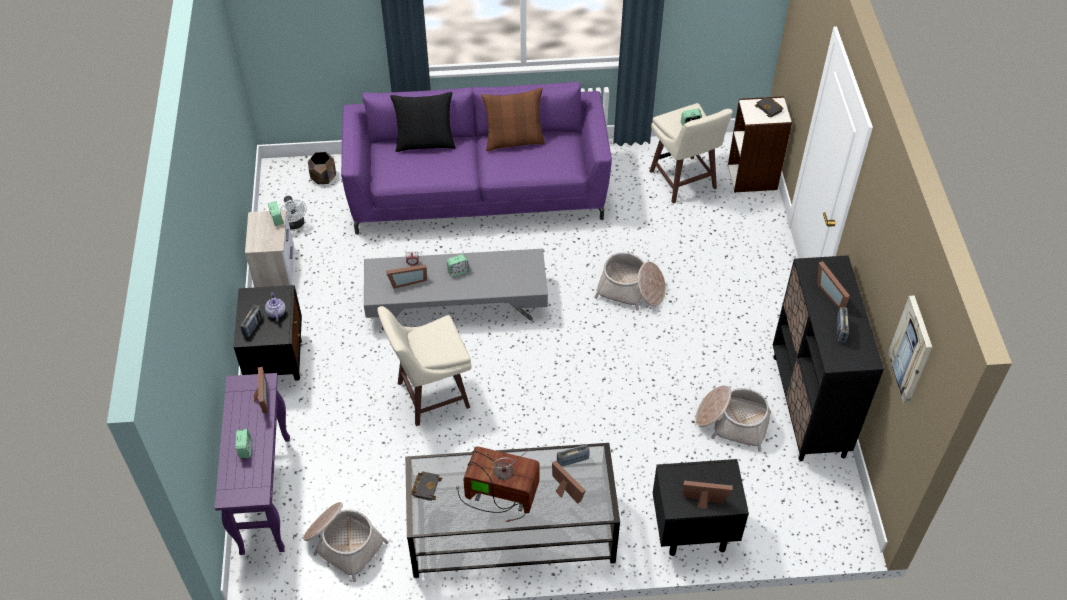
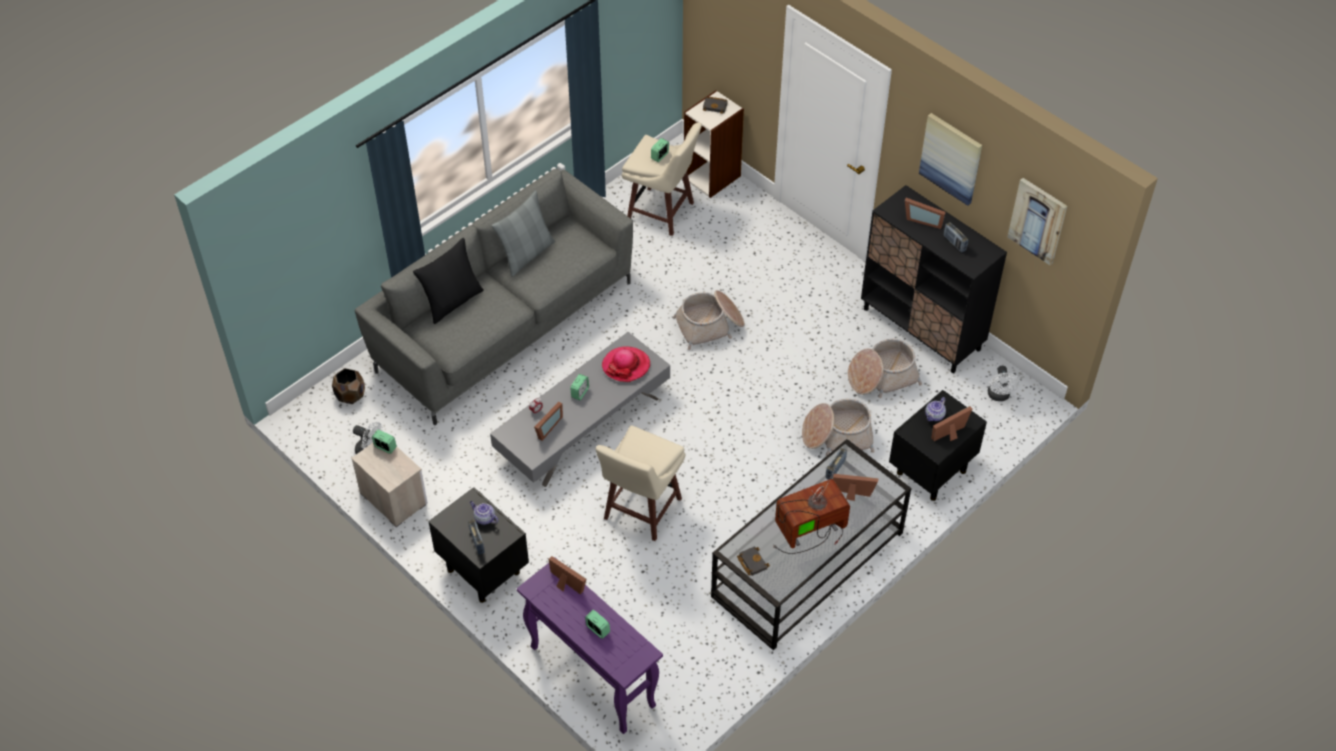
camera: 40 degrees left, 0 degrees up
(343, 543) = (694, 665): basket -> basket (837, 435)
(478, 193) = (504, 325): purple sofa -> grey sofa
(513, 273) = (626, 365): none -> hat
(514, 141) = (526, 254): brown pillow -> grey pillow
(705, 476) = (934, 416): none -> teapot
(822, 508) = (999, 396): none -> white fan
(880, 245) = (951, 158): none -> picture

